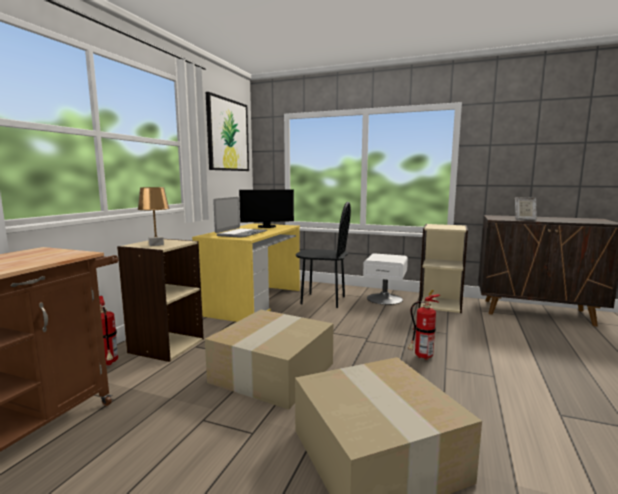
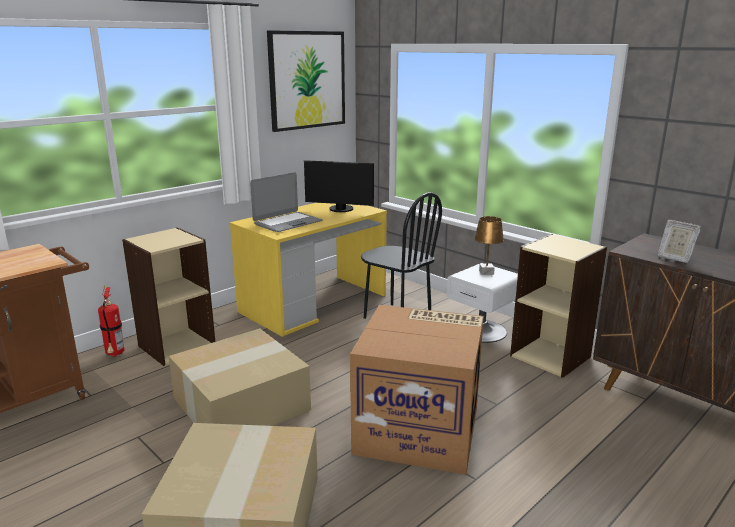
camera: 25 degrees right, 10 degrees up
(156, 244) = (157, 241): brown table lamp -> brown table lamp (486, 272)
(421, 357) = (419, 429): fire extinguisher -> cardboard box

